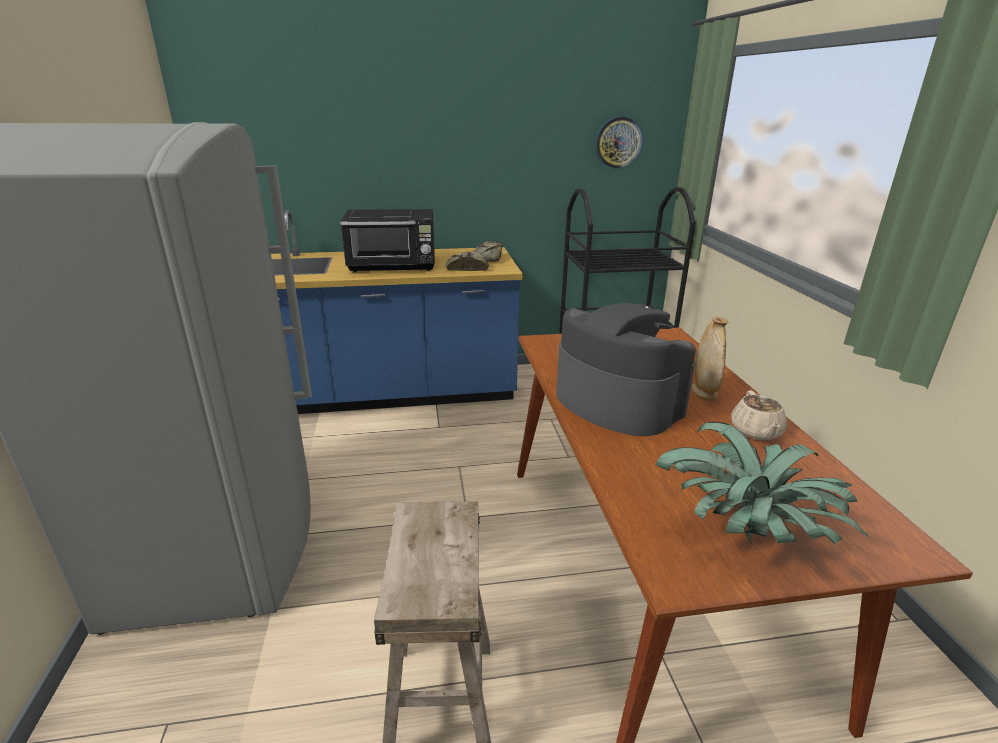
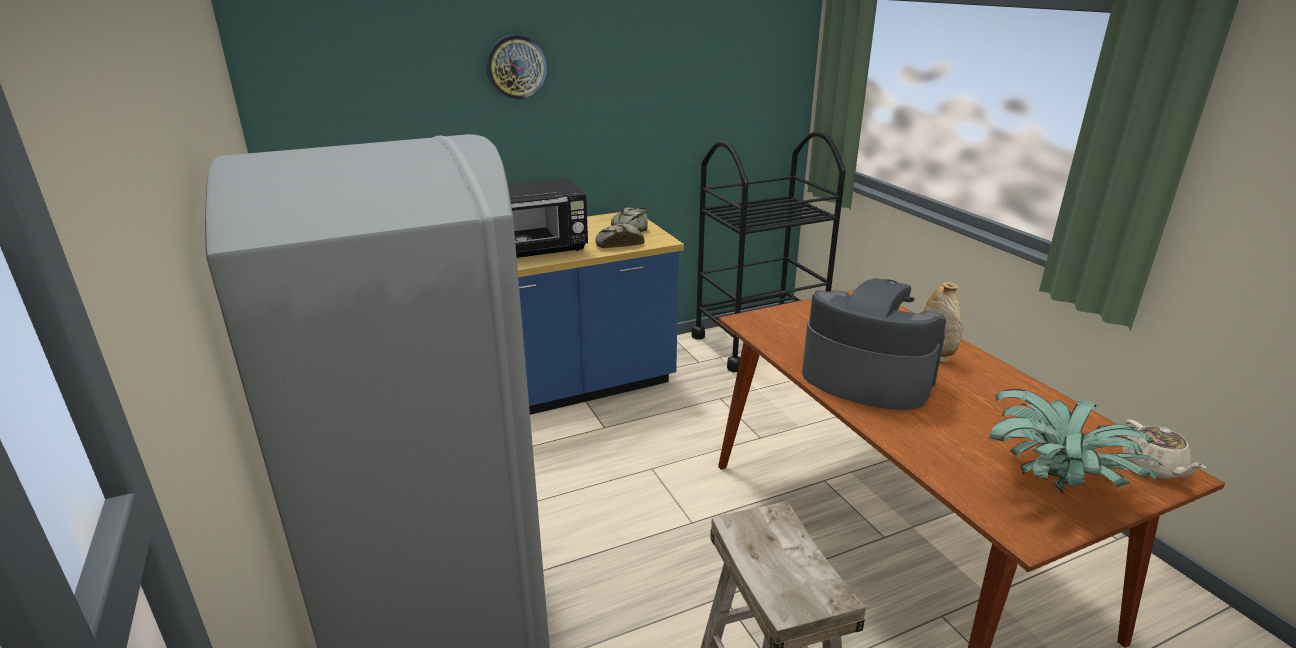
camera: 15 degrees left, 0 degrees up
(618, 142) = (748, 86): wall clock -> wall clock (516, 67)
(756, 432) = (1002, 388): beige teapot -> beige teapot (1152, 468)

